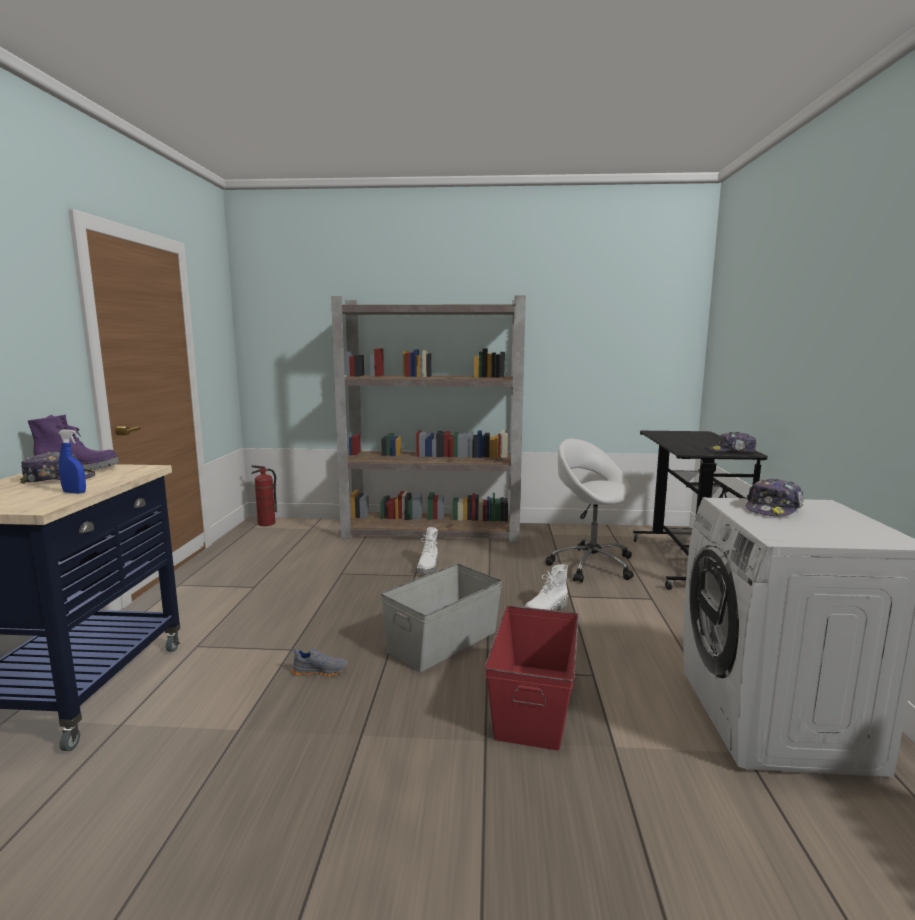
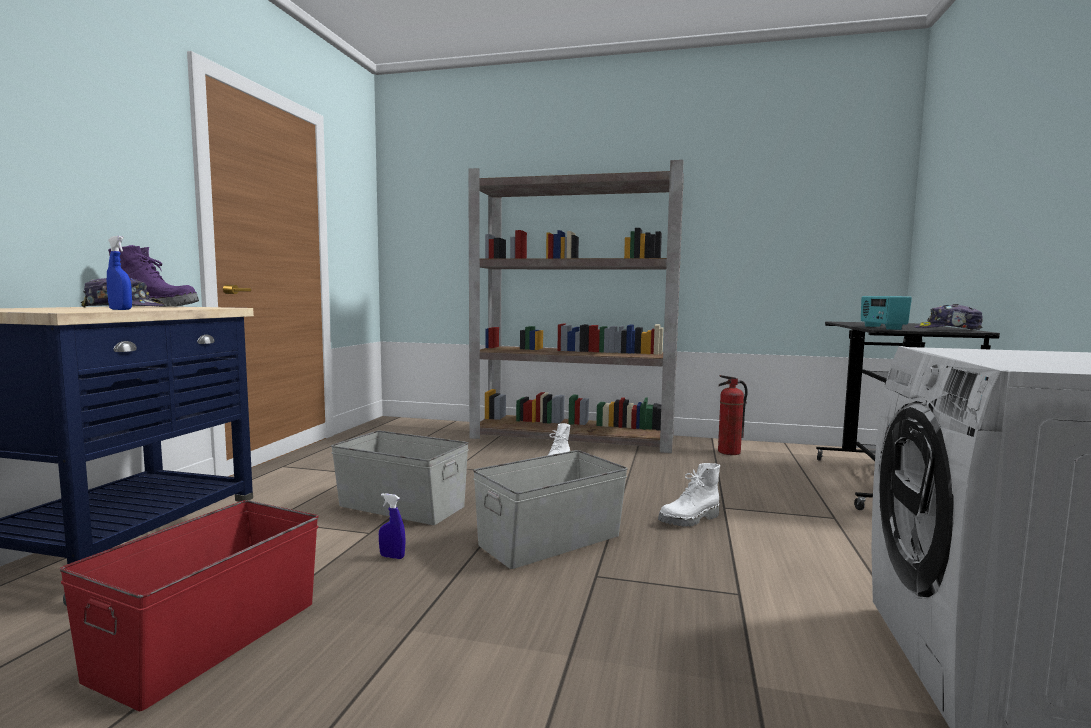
camera: 10 degrees right, 5 degrees down
(266, 523) = (397, 422): fire extinguisher -> fire extinguisher (729, 452)
(308, 619) = (401, 505): none -> grey storage box
(320, 671) = (392, 557): grey shoe -> blue spray bottle
(532, 703) = (647, 618): red storage box -> red storage box (207, 638)
(590, 565) = (756, 479): white office chair -> none
(685, 449) = (881, 328): none -> radio
(773, 509) = (1009, 353): cap -> none

